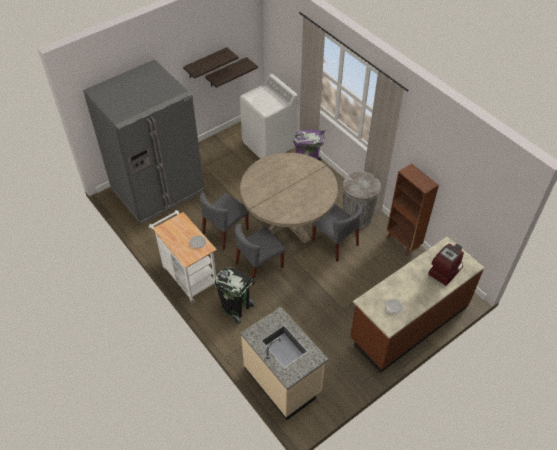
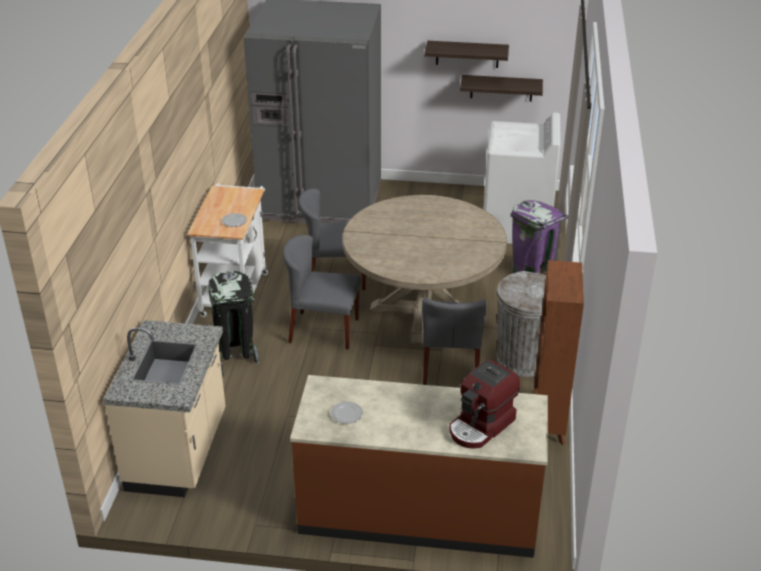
camera: 45 degrees right, 15 degrees down
(445, 270) = (481, 426): coffee machine -> coffee machine turned 135 degrees clockwise

